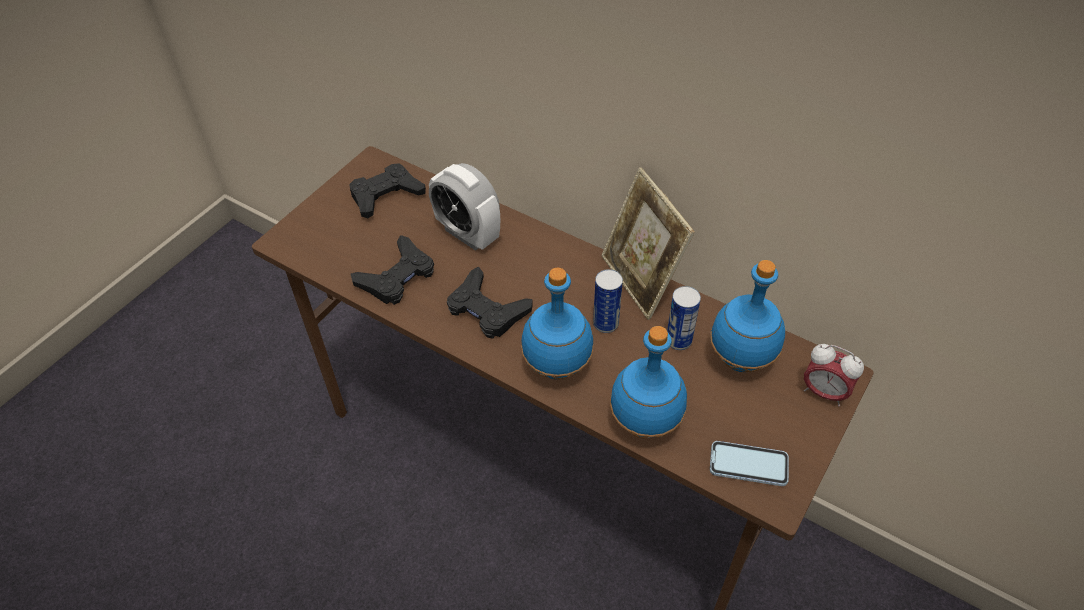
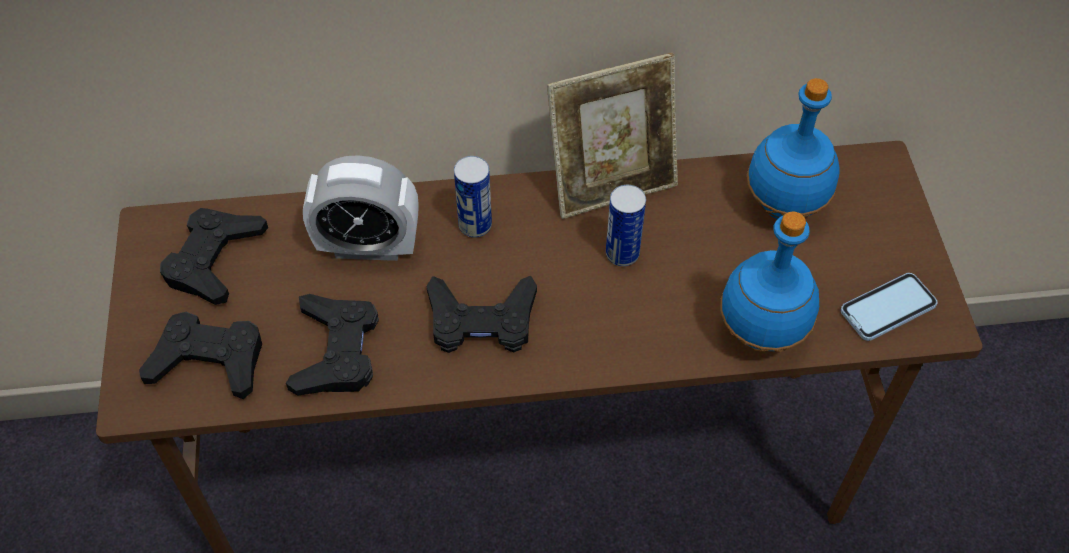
camera: 40 degrees left, 5 degrees up
(333, 243) = (209, 361): none -> black game controller
(557, 368) = (621, 335): blue bottle -> none
(640, 281) = (611, 184): picture frame -> picture frame turned 45 degrees counterclockwise
(678, 340) = (709, 225): can -> can (475, 225)
(824, 392) = (883, 191): alarm clock -> none

